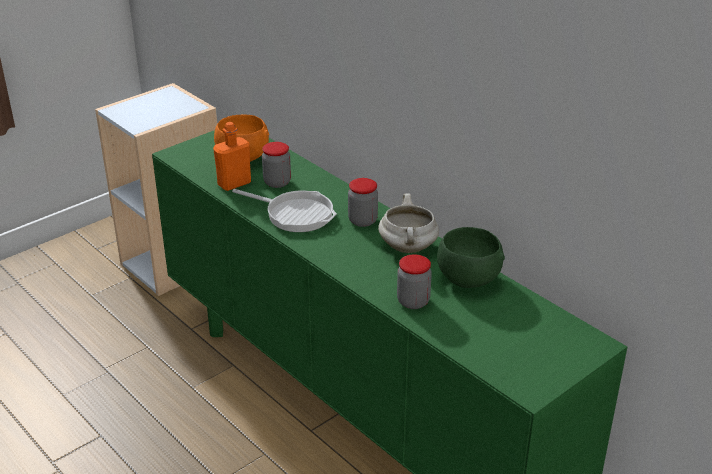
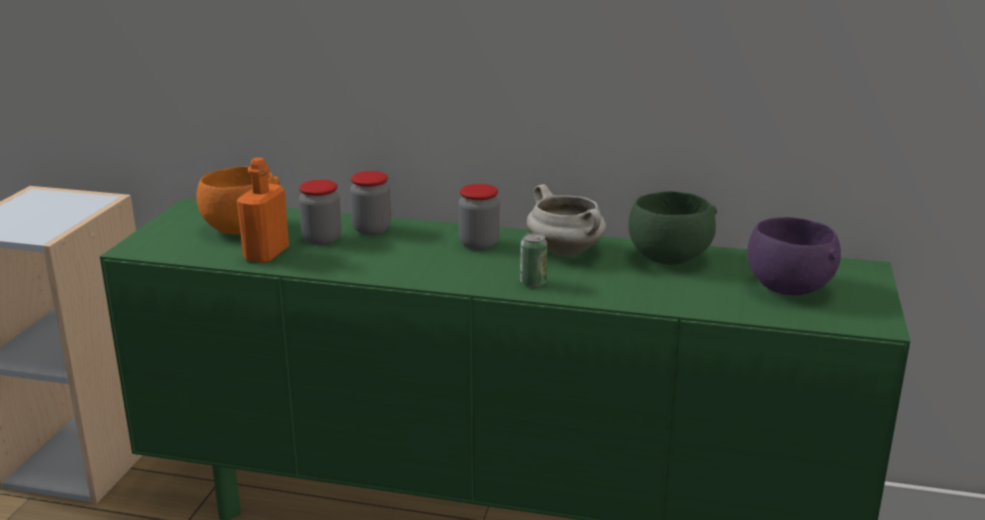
camera: 35 degrees left, 10 degrees down
(295, 214) = (390, 260): frying pan -> none
(355, 265) = (533, 283): none -> can
(413, 301) = (646, 293): jar -> jar (371, 229)
(513, 336) = (787, 288): none -> purple bowl

